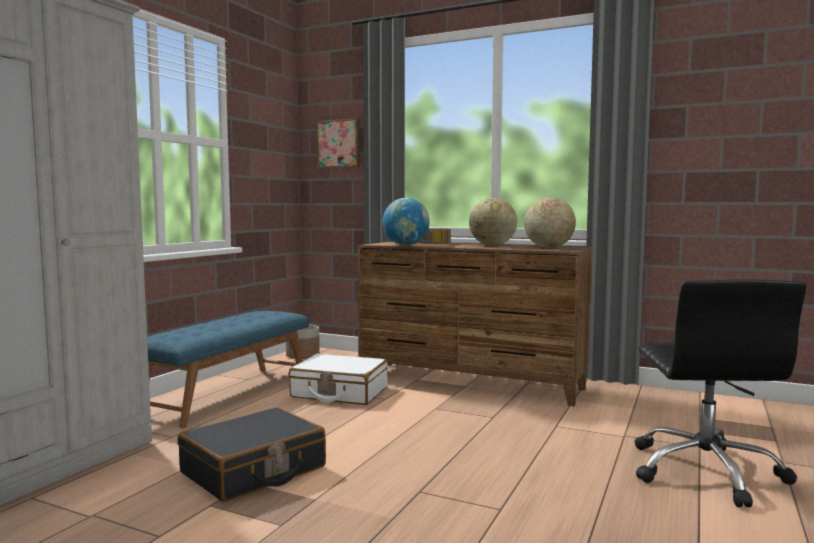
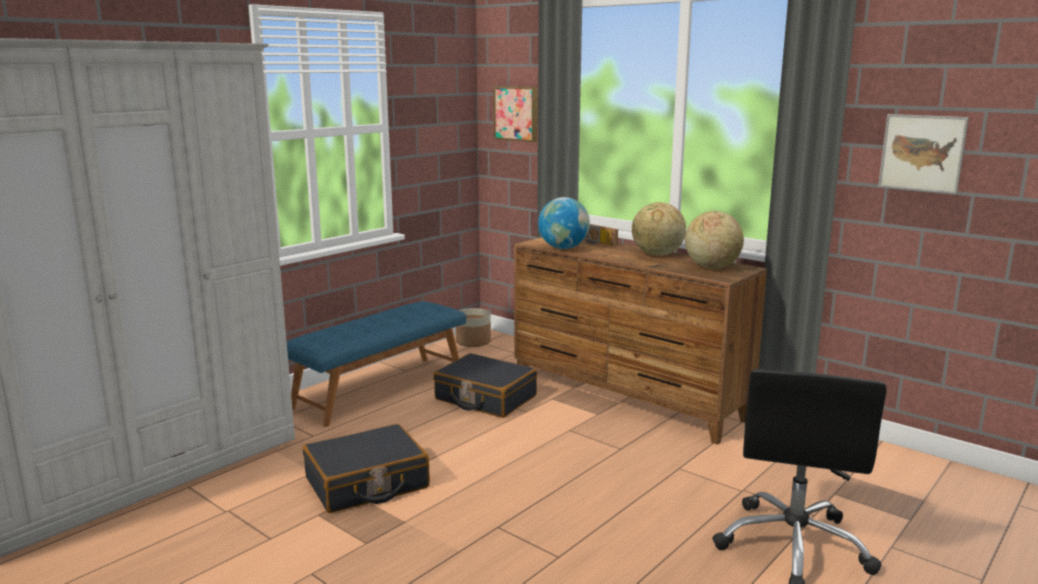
camera: 15 degrees right, 10 degrees up
(339, 392) = (485, 398): white suitcase -> black suitcase
(713, 140) = (922, 153): none -> picture

